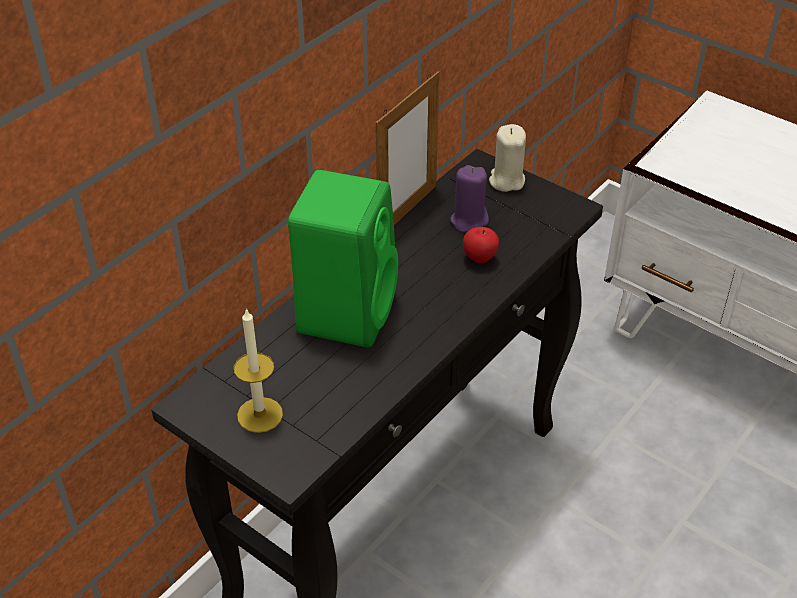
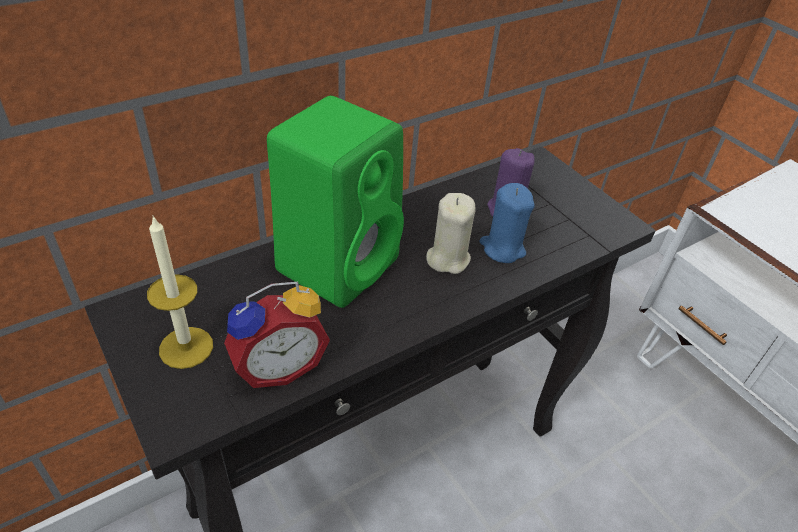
camera: 15 degrees right, 0 degrees up
(342, 406) = (278, 365): none -> alarm clock
(407, 211) = (448, 184): picture frame -> none
(479, 258) = (502, 248): apple -> blue candle
(506, 180) = (560, 181): beige candle -> beige candle (447, 258)

